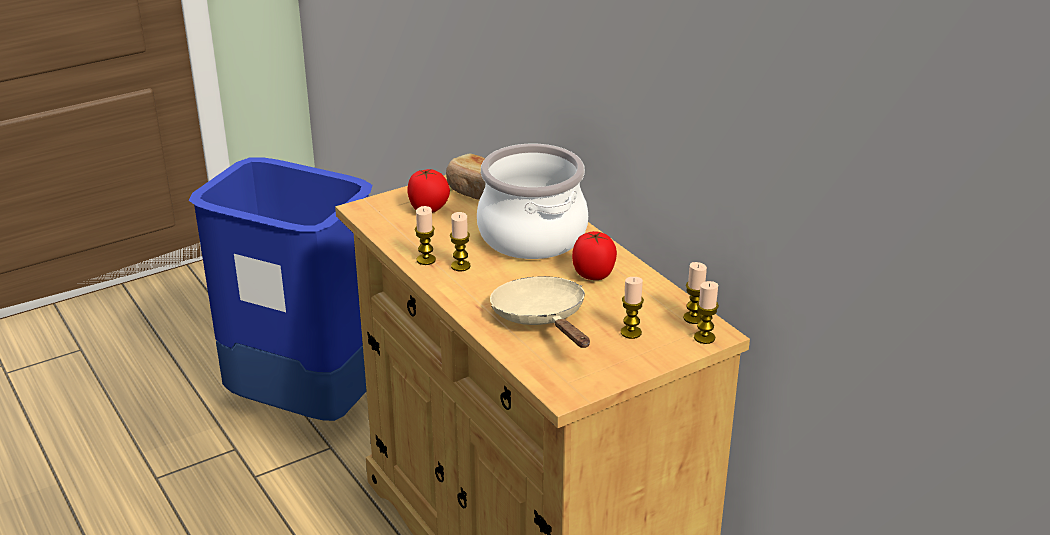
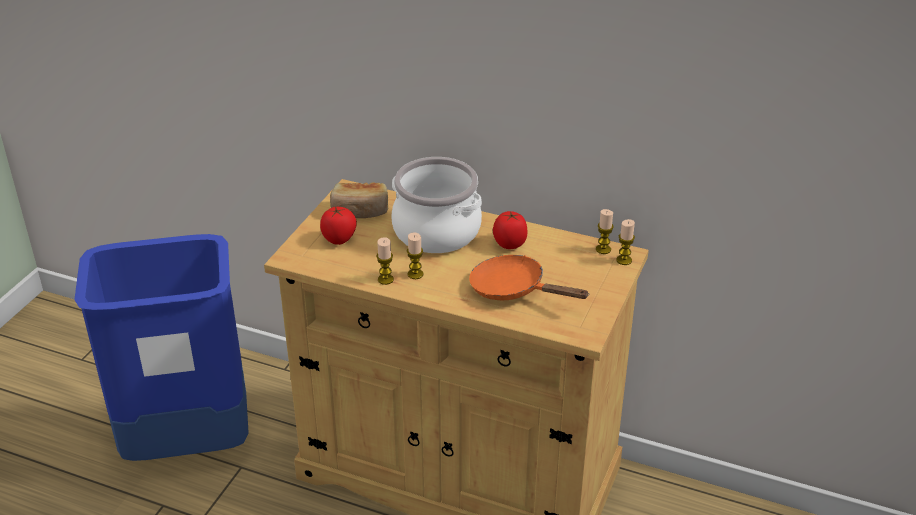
camera: 35 degrees left, 5 degrees up
(542, 318) = (514, 290): beige frying pan -> orange frying pan
(631, 332) = (578, 275): candle -> none

